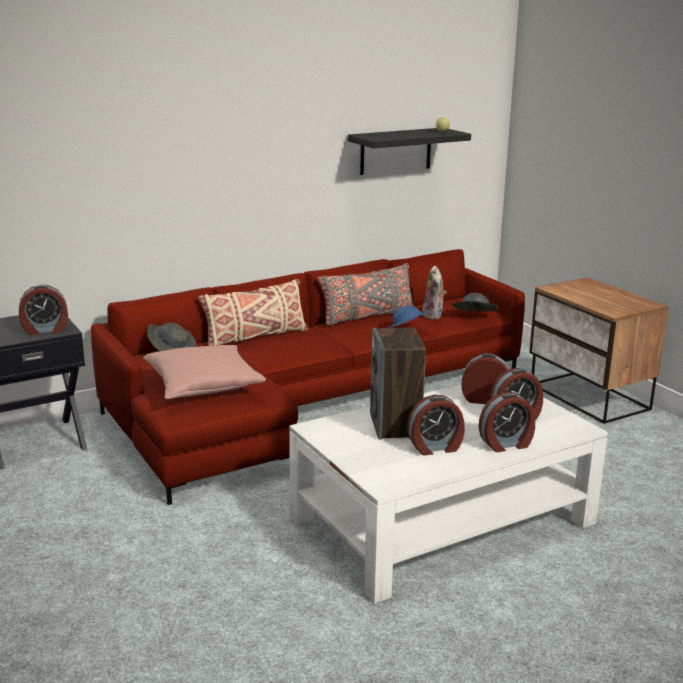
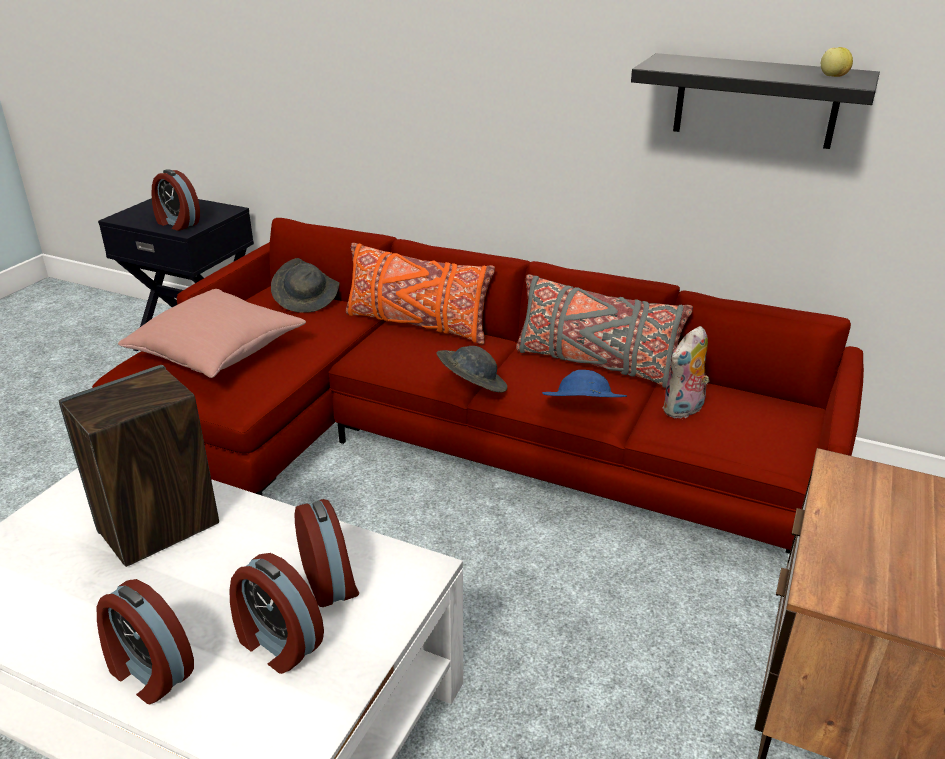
camera: 55 degrees right, 10 degrees up
(255, 337) = (417, 324): beige pillow -> orange pillow
(435, 448) = (93, 596): alarm clock -> none
(473, 317) = (733, 446): grey hat -> grey hat (471, 386)

